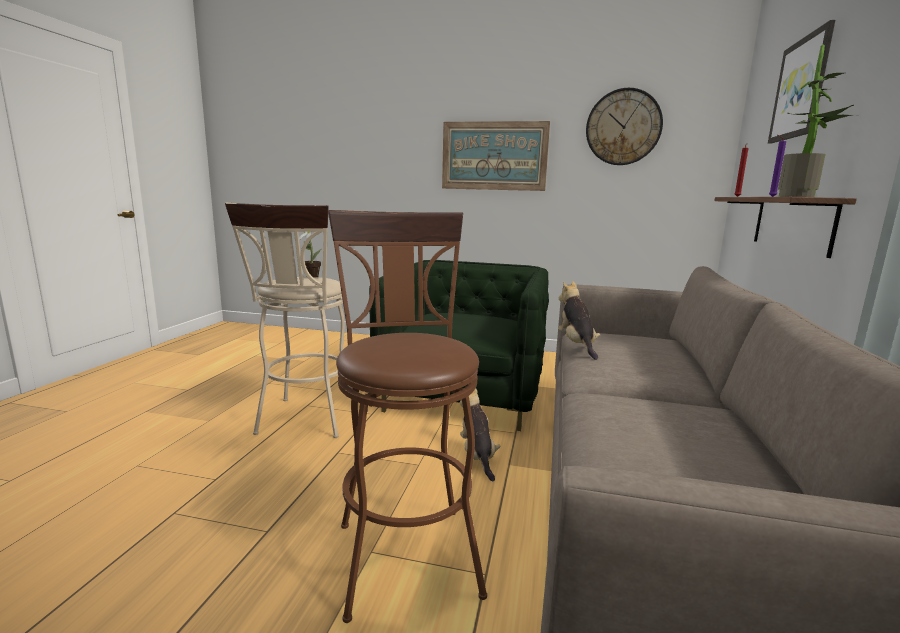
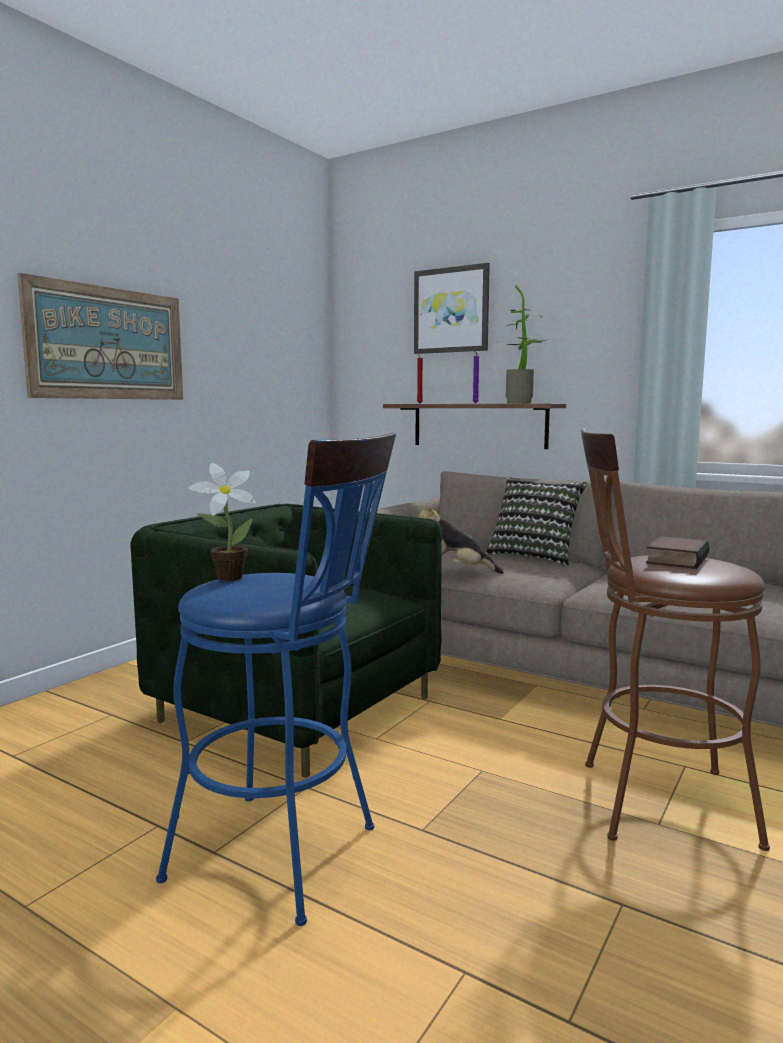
camera: 70 degrees left, 5 degrees down
(306, 421) = (288, 856): beige stool -> blue stool
(421, 342) = (675, 559): none -> book
(477, 456) = (476, 731): plush toy -> none
(623, 127) = (249, 318): wall clock -> none
(689, 367) = (534, 556): none -> pillow

